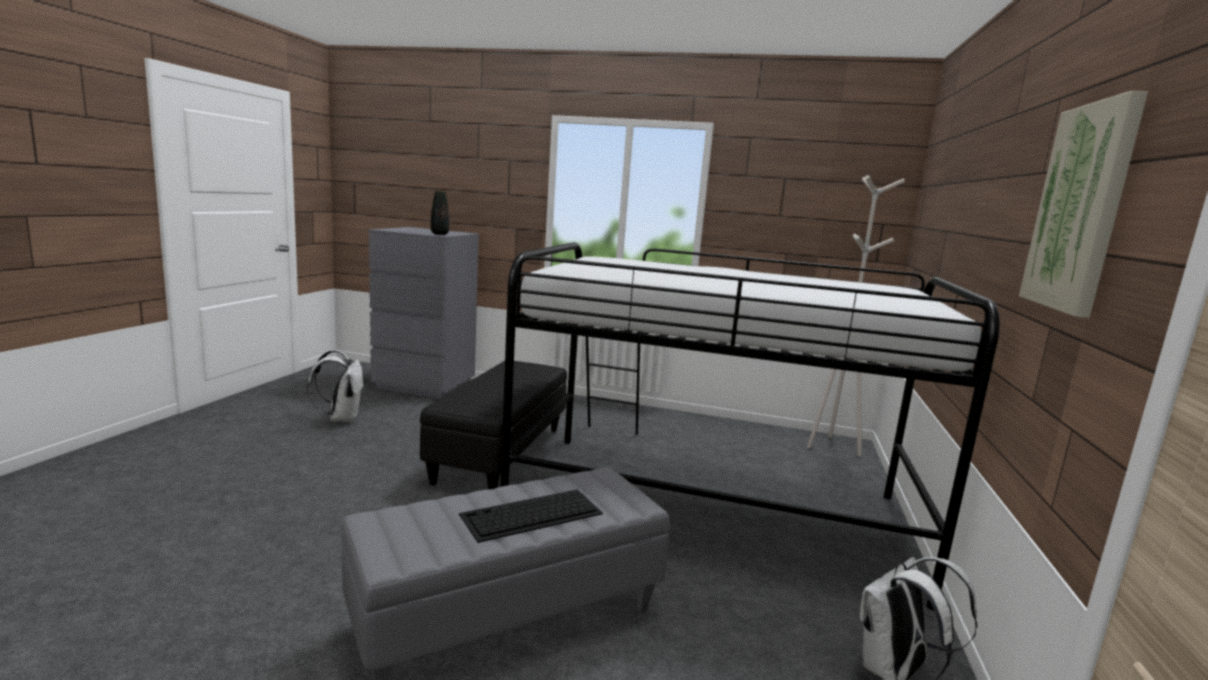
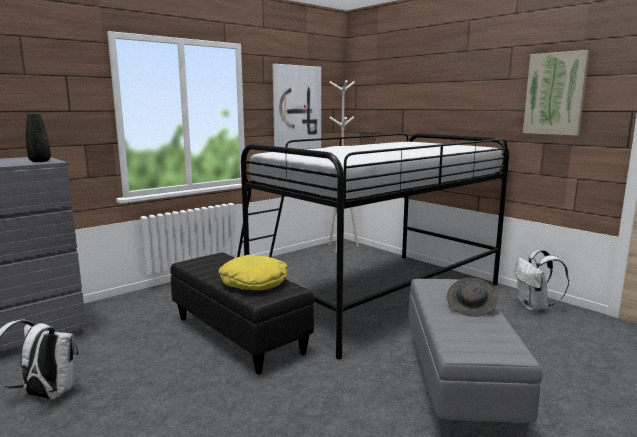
camera: 55 degrees left, 0 degrees up
(488, 395) = (255, 282): none -> yellow pillow
(531, 515) = (471, 308): keyboard -> grey hat
(798, 221) = (296, 111): none -> picture

